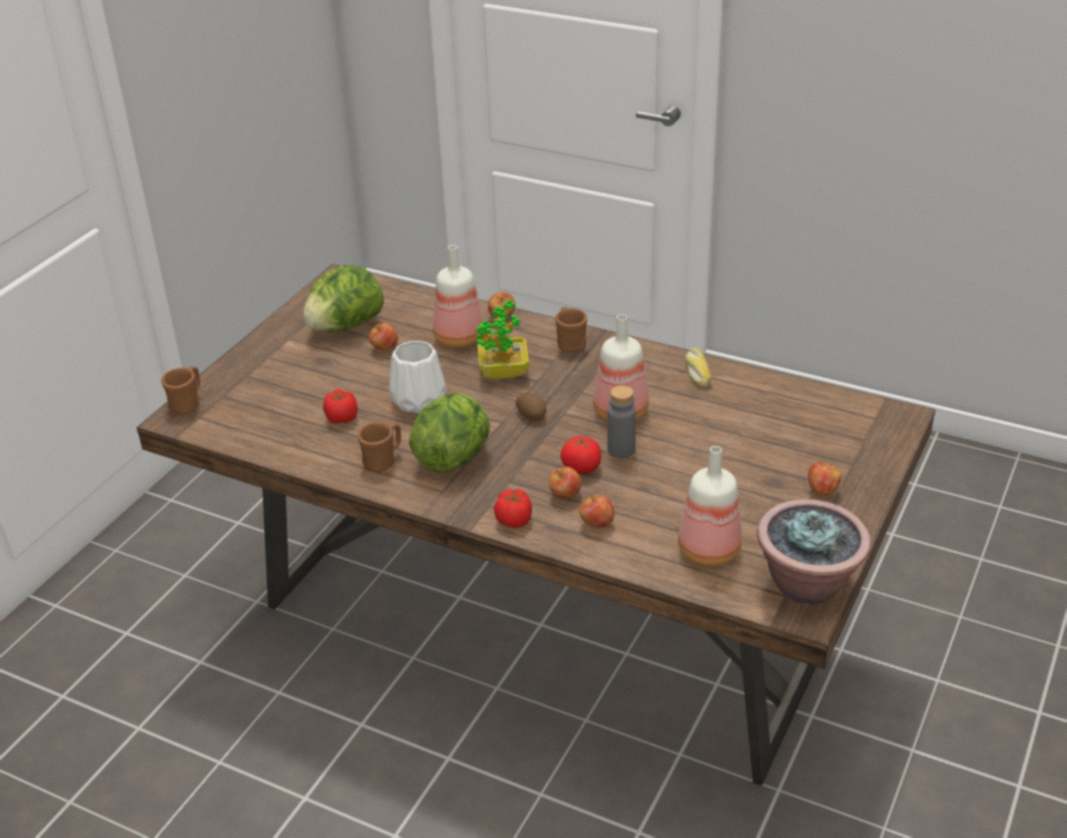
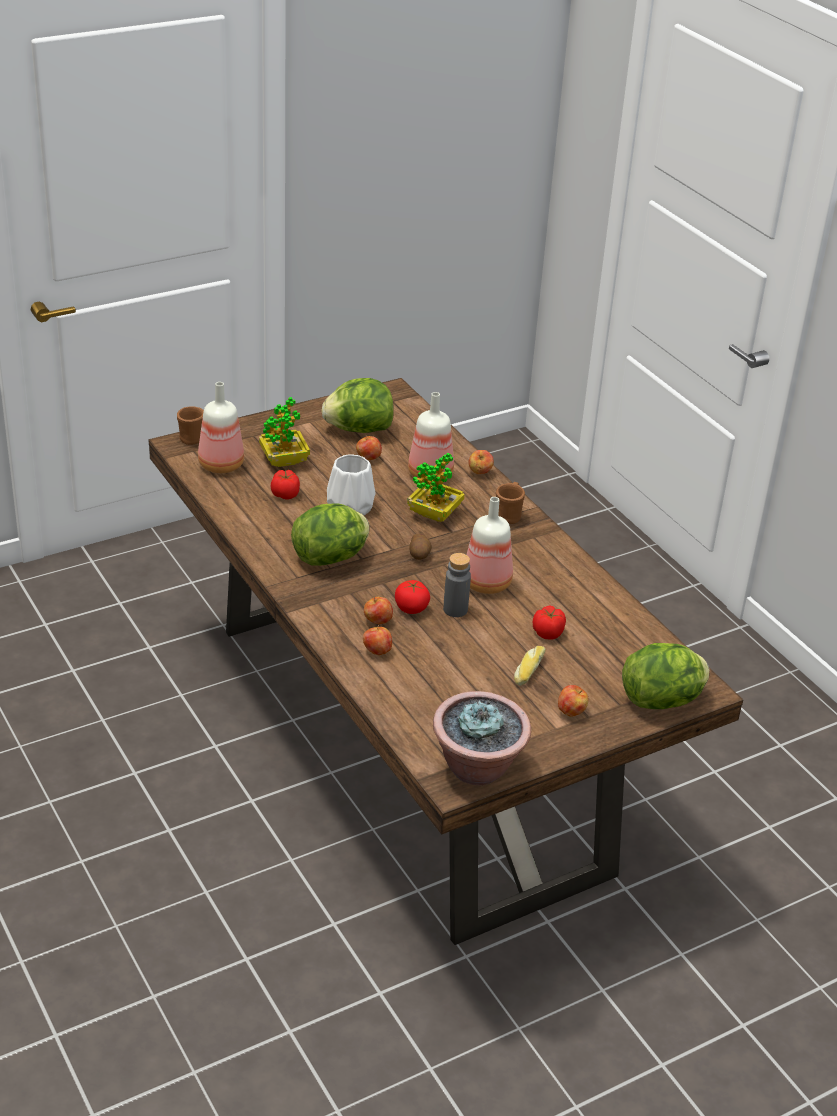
camera: 30 degrees right, 0 degrees up
(304, 386) = (284, 461): none -> potted plant
(383, 461) = (280, 537): brown mug -> none
(514, 520) = (324, 620): tomato -> tomato (548, 633)
(696, 372) = (581, 581): bread -> bread (528, 669)
(707, 552) = (432, 709): bottle -> bottle (219, 465)
(879, 442) = (662, 700): none -> lettuce

